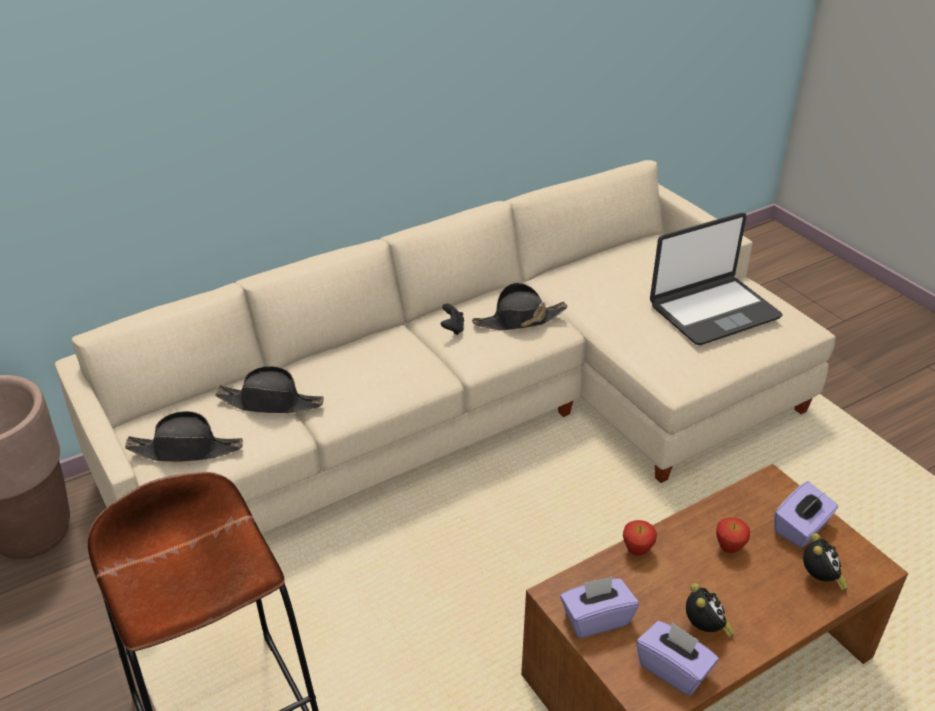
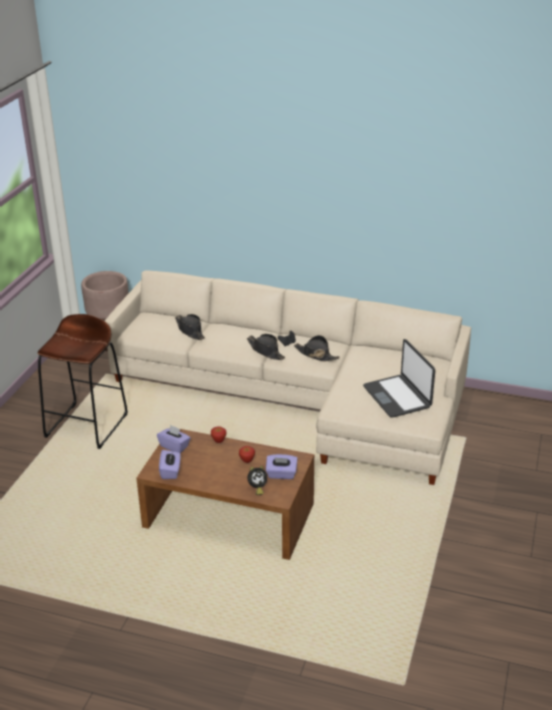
camera: 50 degrees right, 5 degrees down
(186, 449) = (146, 329): black hat -> black hat (266, 351)
(705, 629) = (198, 471): alarm clock -> none
(713, 311) = (397, 397): laptop -> laptop turned 45 degrees clockwise

